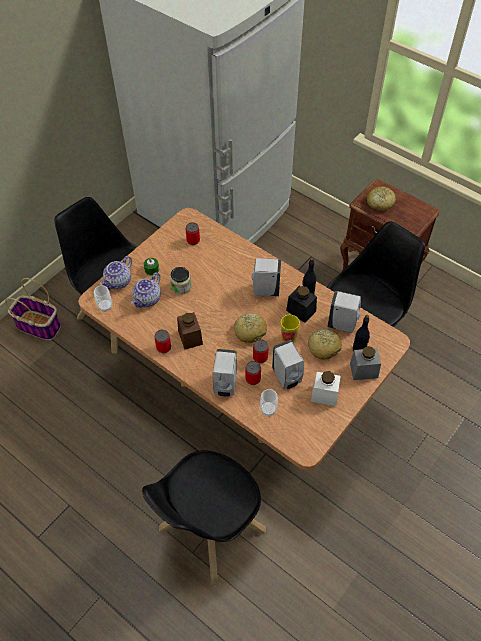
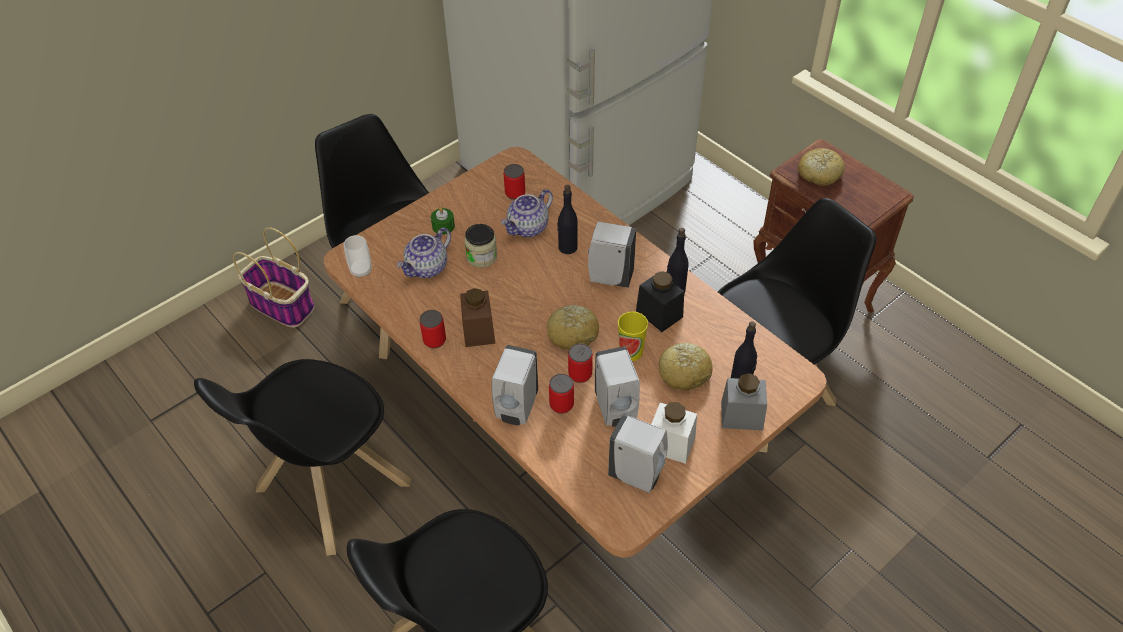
camera: 10 degrees right, 5 degrees down
(98, 444) = (329, 488): none -> black chair
(118, 282) = (389, 238): teapot -> teapot (528, 228)
(234, 273) = (567, 247): none -> black bottle
(268, 410) = (575, 454): cup -> none
(343, 325) = (722, 343): white soap dispenser -> white soap dispenser (638, 475)

